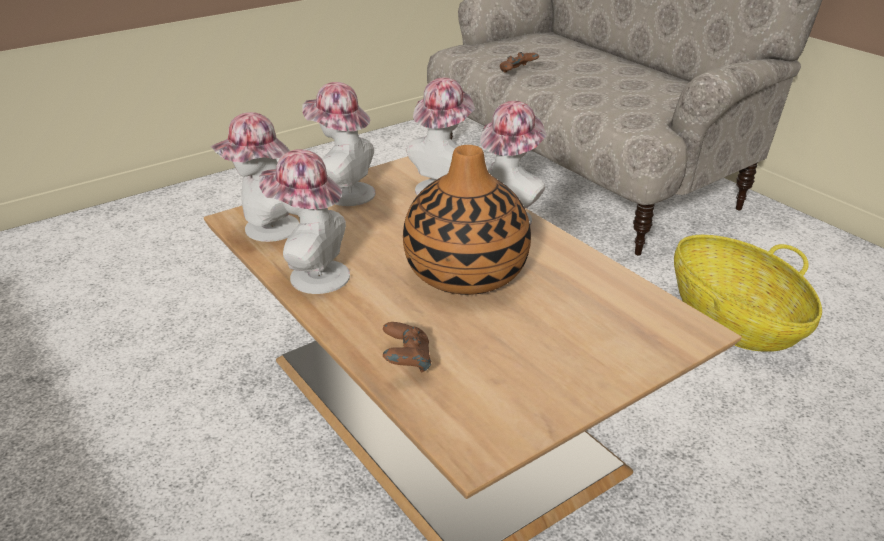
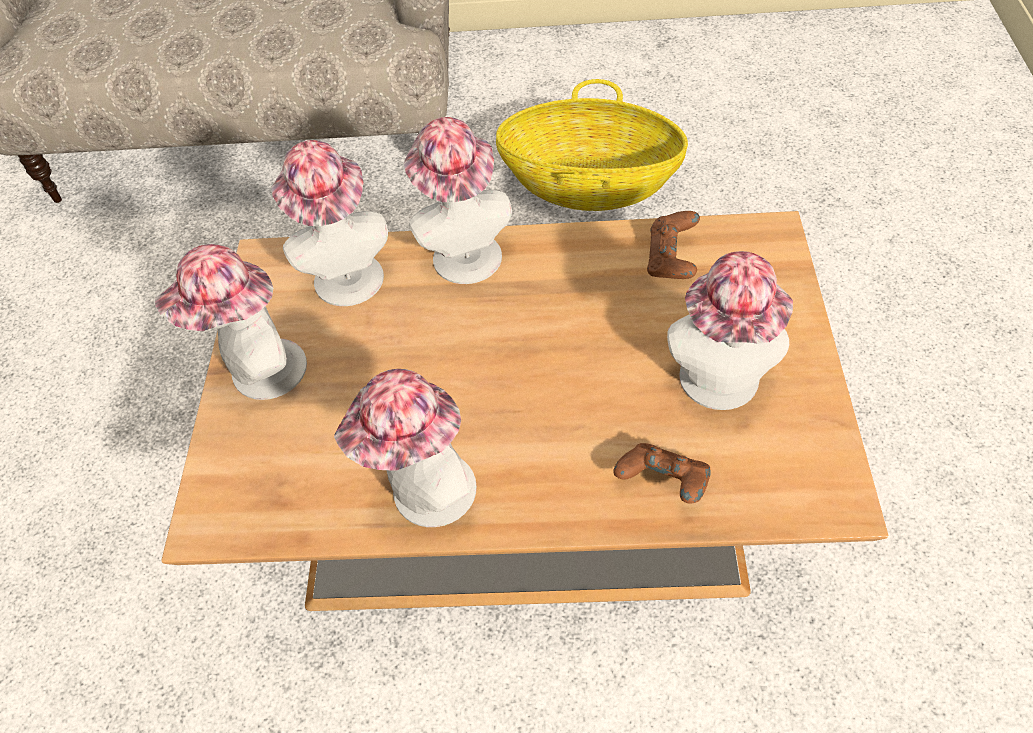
camera: 50 degrees left, 20 degrees up
(265, 230) = (270, 501): hat -> hat (720, 387)
(465, 272) = (541, 348): vase -> none
(517, 73) = (138, 56): brown game controller -> brown game controller (672, 261)

